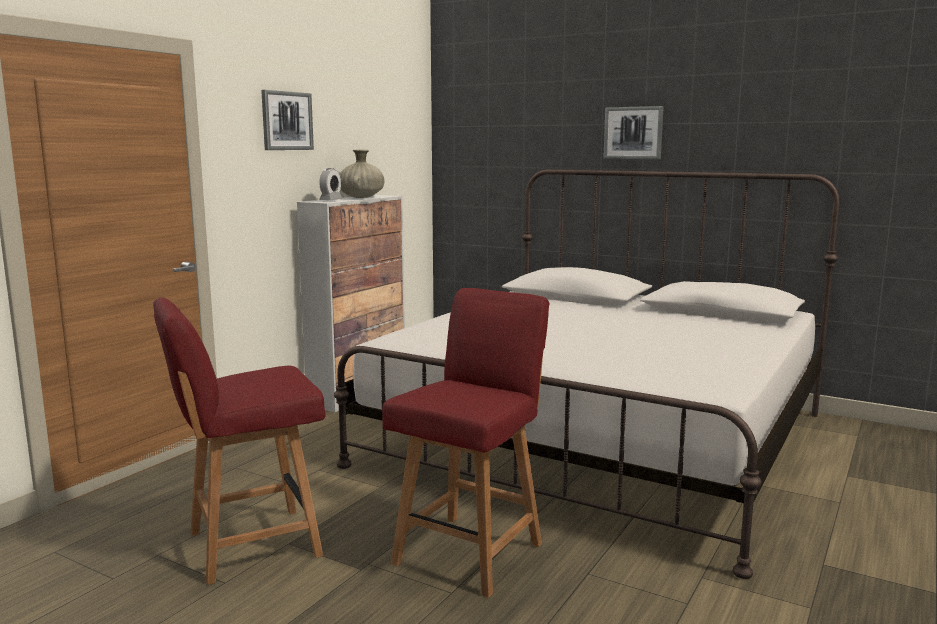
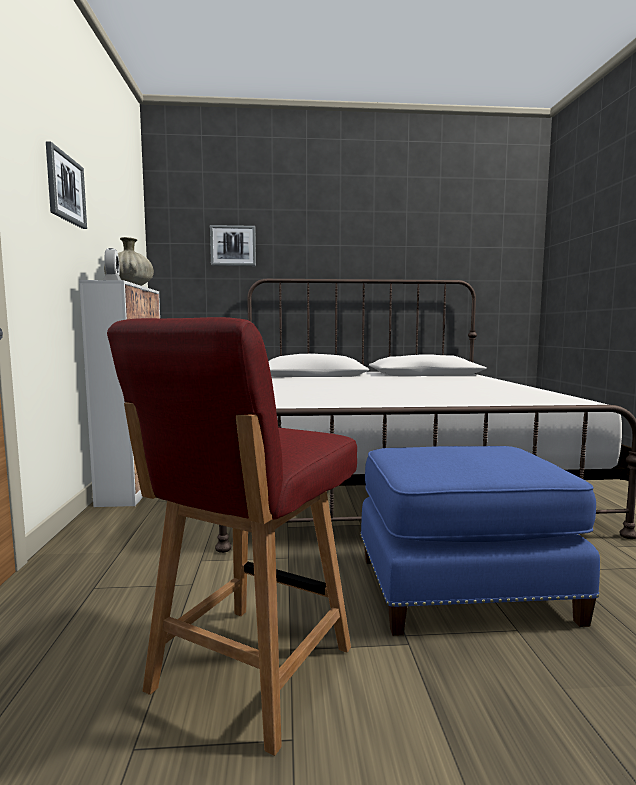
camera: 35 degrees left, 5 degrees down
(470, 552) = (462, 587): red chair -> blue ottoman
(633, 133) = (332, 251): picture -> picture (233, 246)

